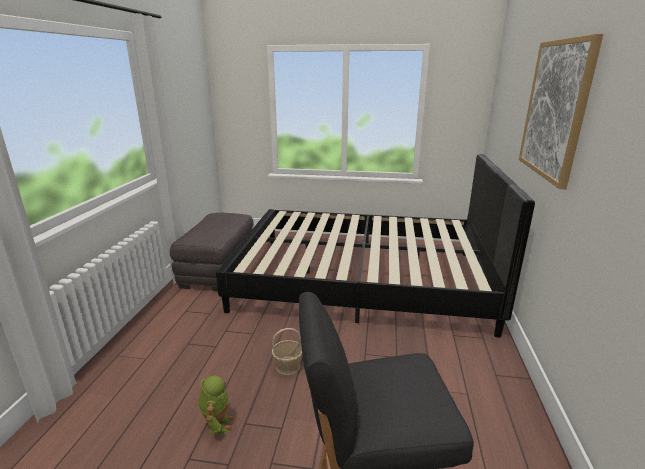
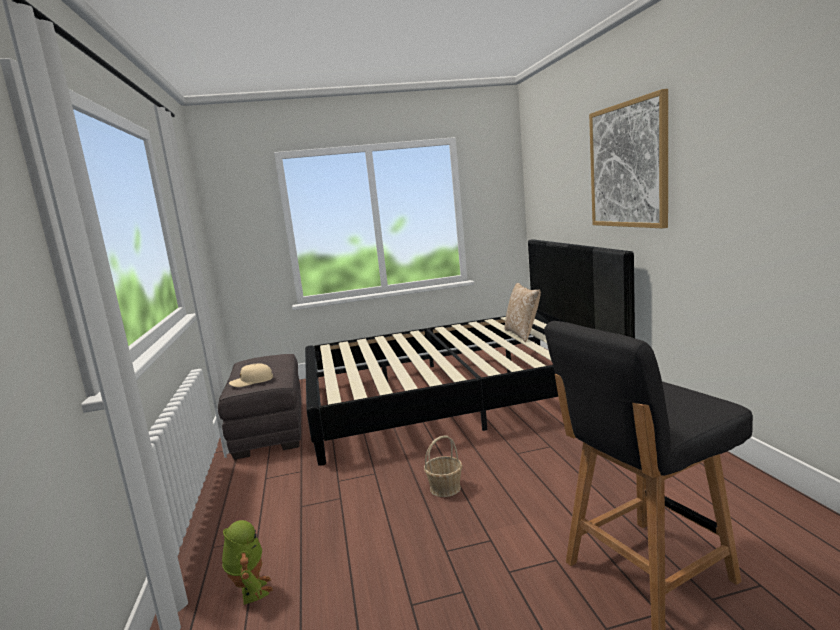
camera: 20 degrees left, 10 degrees down
(199, 236) = (252, 381): none -> beige cap
(217, 424) = (414, 563): toy robot -> toy robot (250, 591)
(436, 244) = (523, 334): none -> pillow

